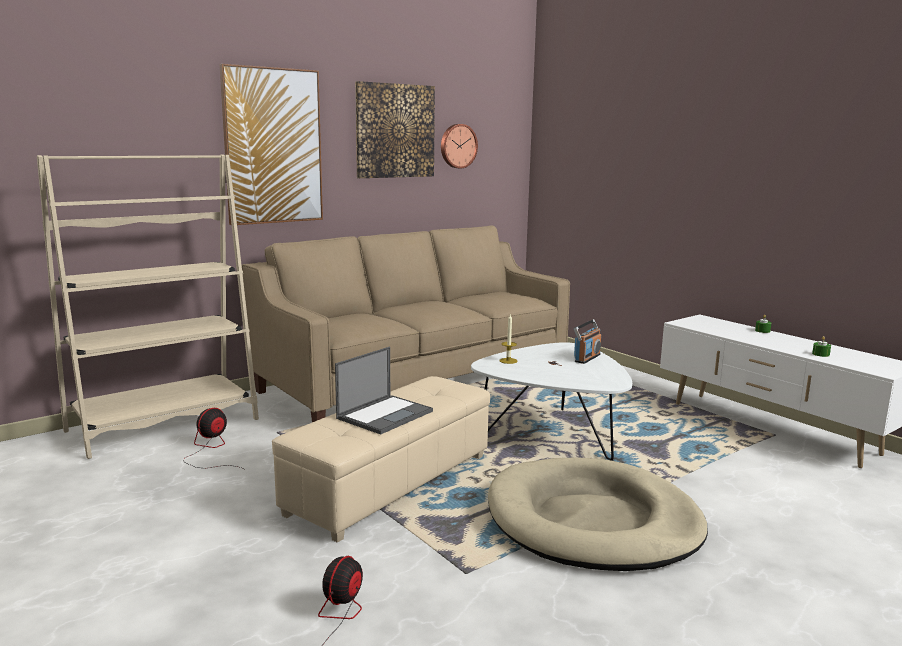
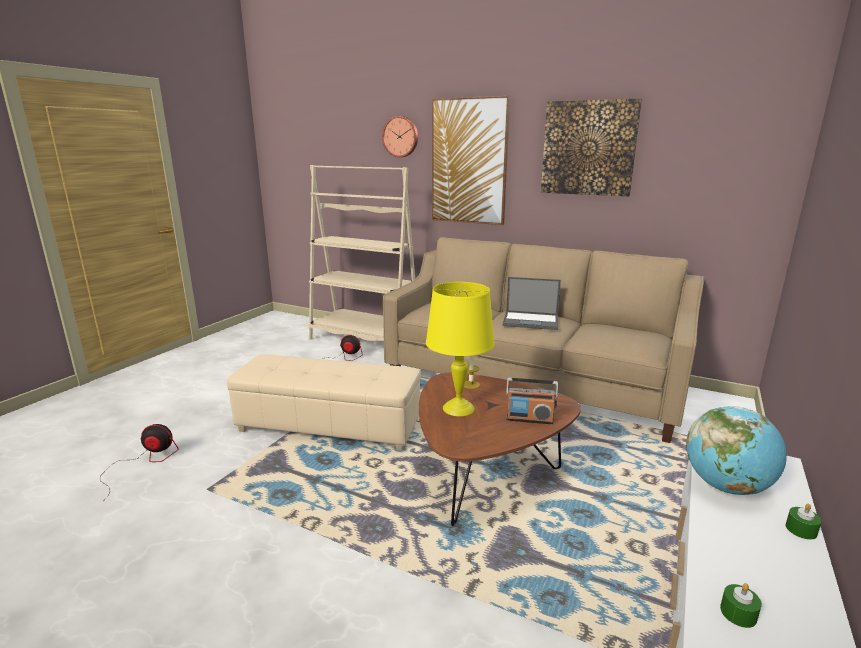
camera: 65 degrees right, 5 degrees up
(385, 414) = (314, 371): laptop -> laptop (531, 321)
(457, 146) = (673, 165): wall clock -> wall clock (401, 136)
(549, 372) = (458, 408): none -> yellow table lamp
(553, 435) = (485, 476): white coffee table -> brown coffee table
(593, 521) = (311, 537): beige dog bed -> none
(722, 331) = (726, 486): none -> globe

